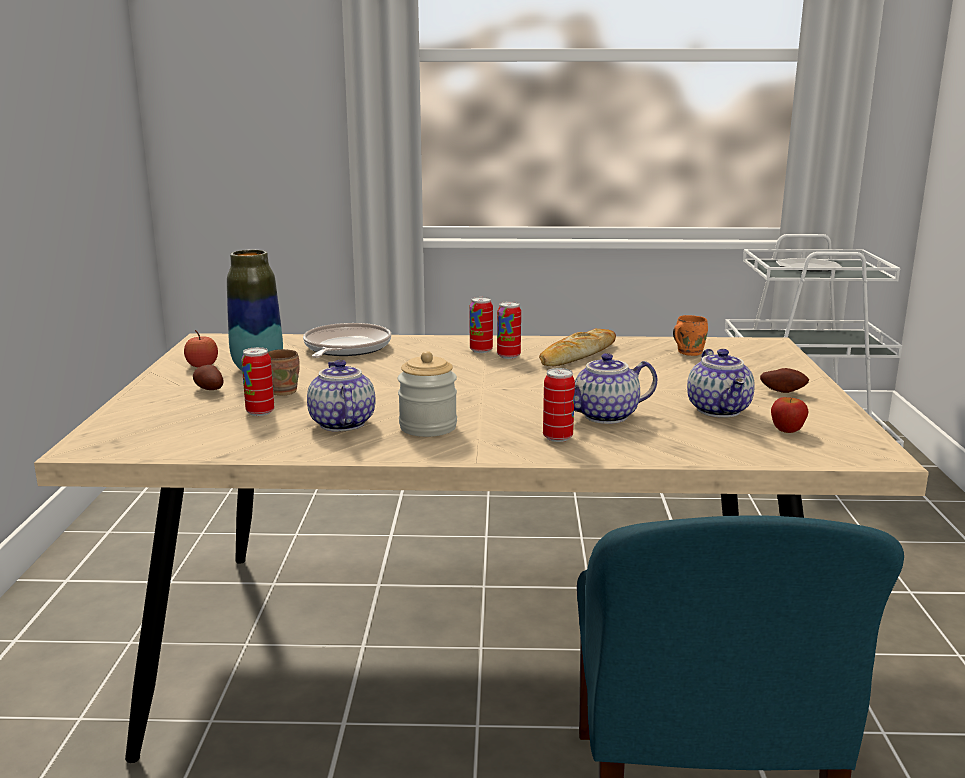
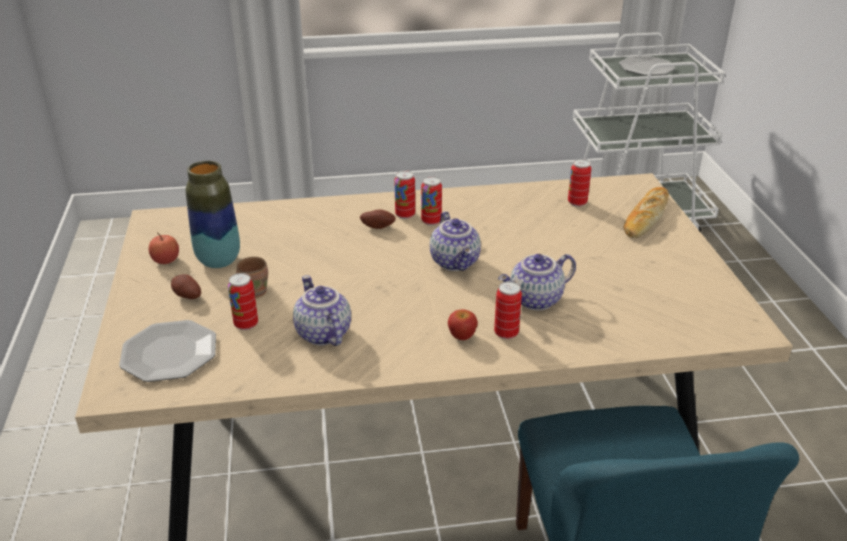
camera: 10 degrees left, 15 degrees up
(164, 426) = (169, 353): none -> plate
(345, 349) = (285, 223): frying pan -> none
(428, 427) = (396, 330): jar -> none
(578, 354) = (488, 214): bread -> bread (645, 217)
(687, 352) = (577, 203): orange mug -> can
(720, 410) = (623, 283): teapot -> teapot (456, 262)
(783, 391) = (665, 251): potato -> potato (378, 226)
(787, 430) = (680, 304): apple -> apple (462, 336)

